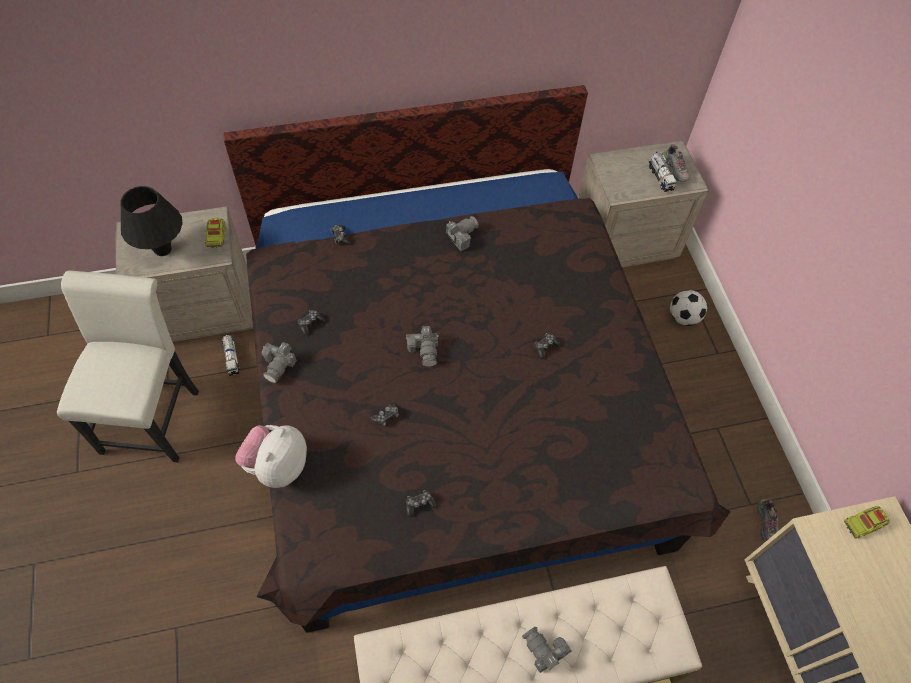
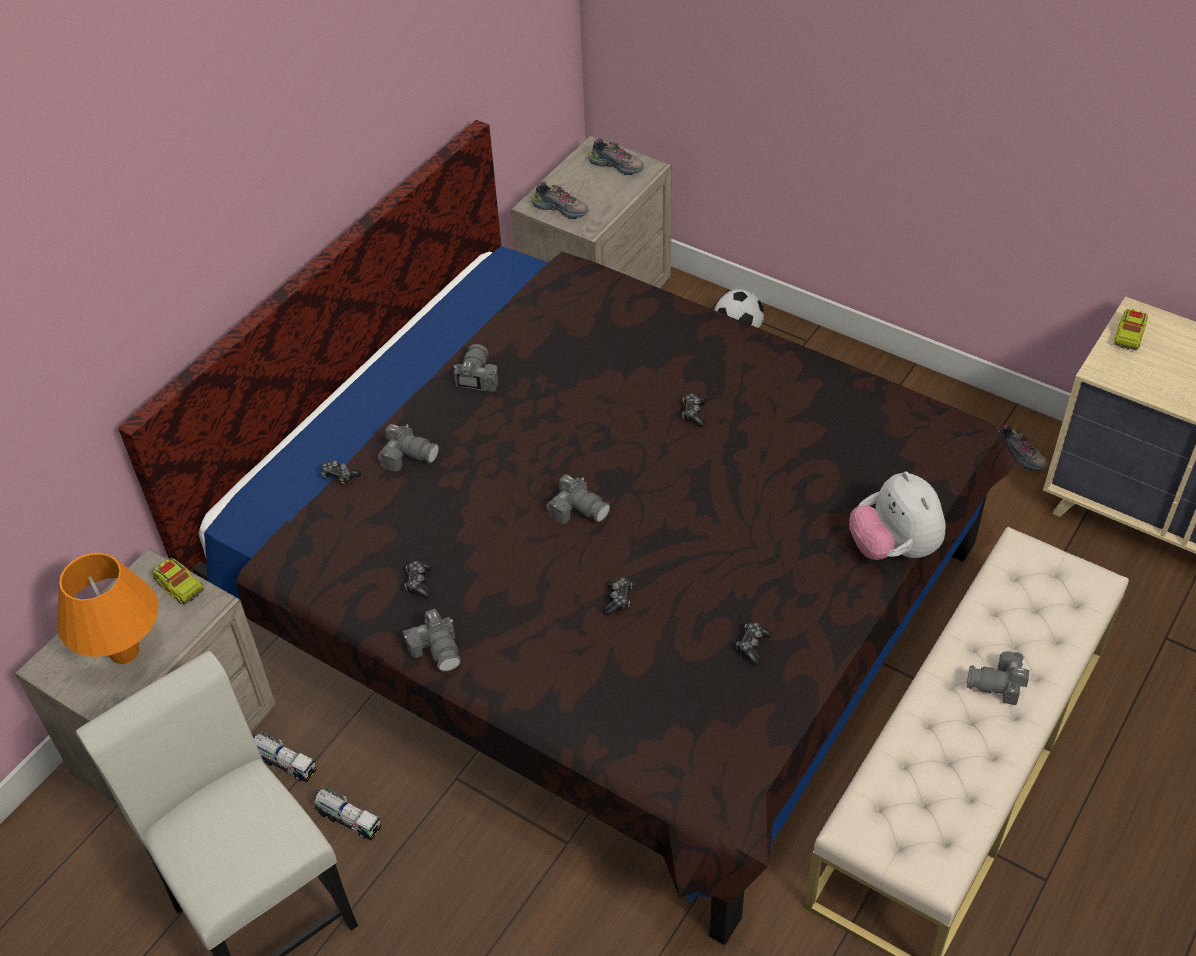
camera: 40 degrees left, 10 degrees down
(163, 249) = (125, 652): black table lamp -> orange table lamp
(277, 466) = (562, 741): plush toy -> plush toy (894, 548)
(381, 252) = (408, 455): none -> camera
(615, 173) = (561, 209): none -> shoe
(660, 177) = (611, 183): toy truck -> toy truck (348, 820)

